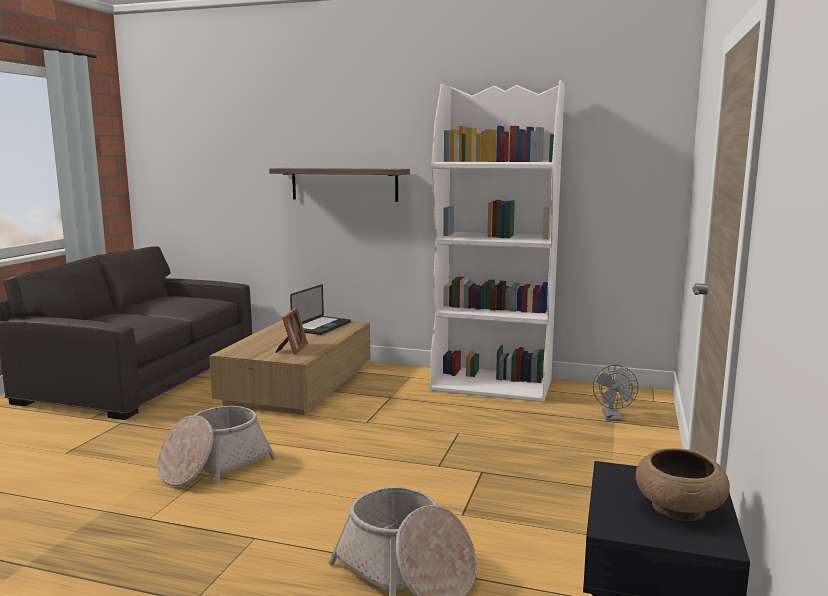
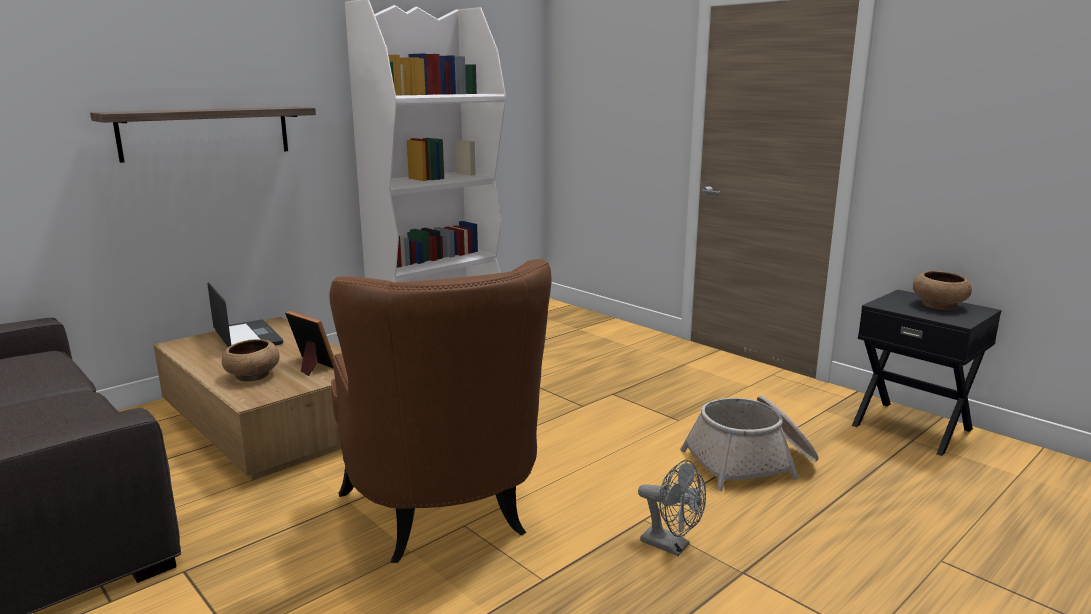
camera: 60 degrees left, 5 degrees up
(214, 466) = (446, 516): basket -> brown armchair
(262, 343) = (252, 376): none -> brown bowl
(612, 418) = (571, 327): grey fan -> grey fan (672, 546)

